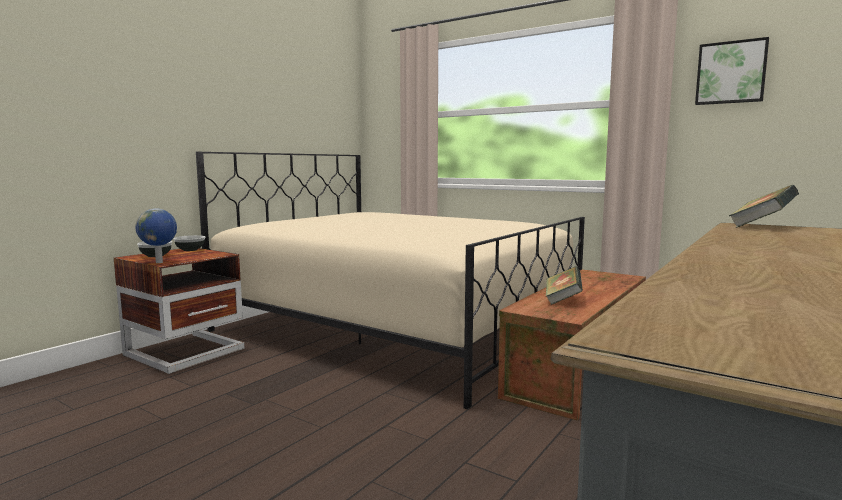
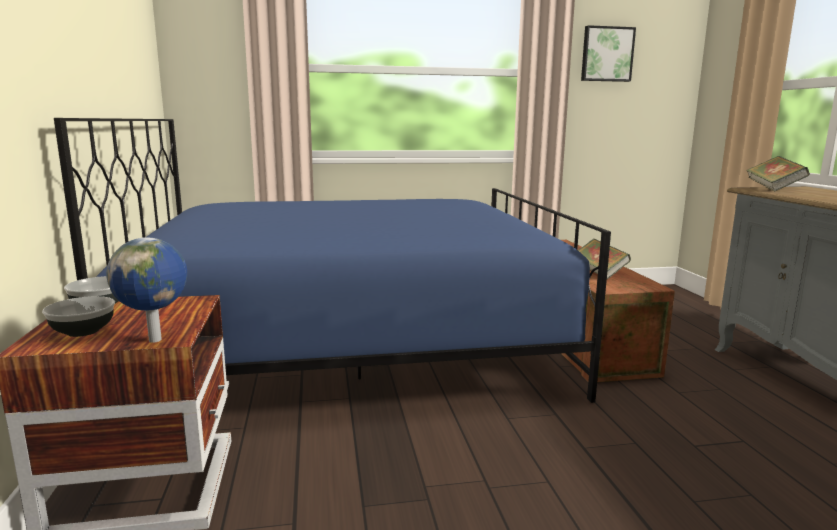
camera: 45 degrees left, 5 degrees up
(395, 328) = (352, 348): beige bed -> blue bed

